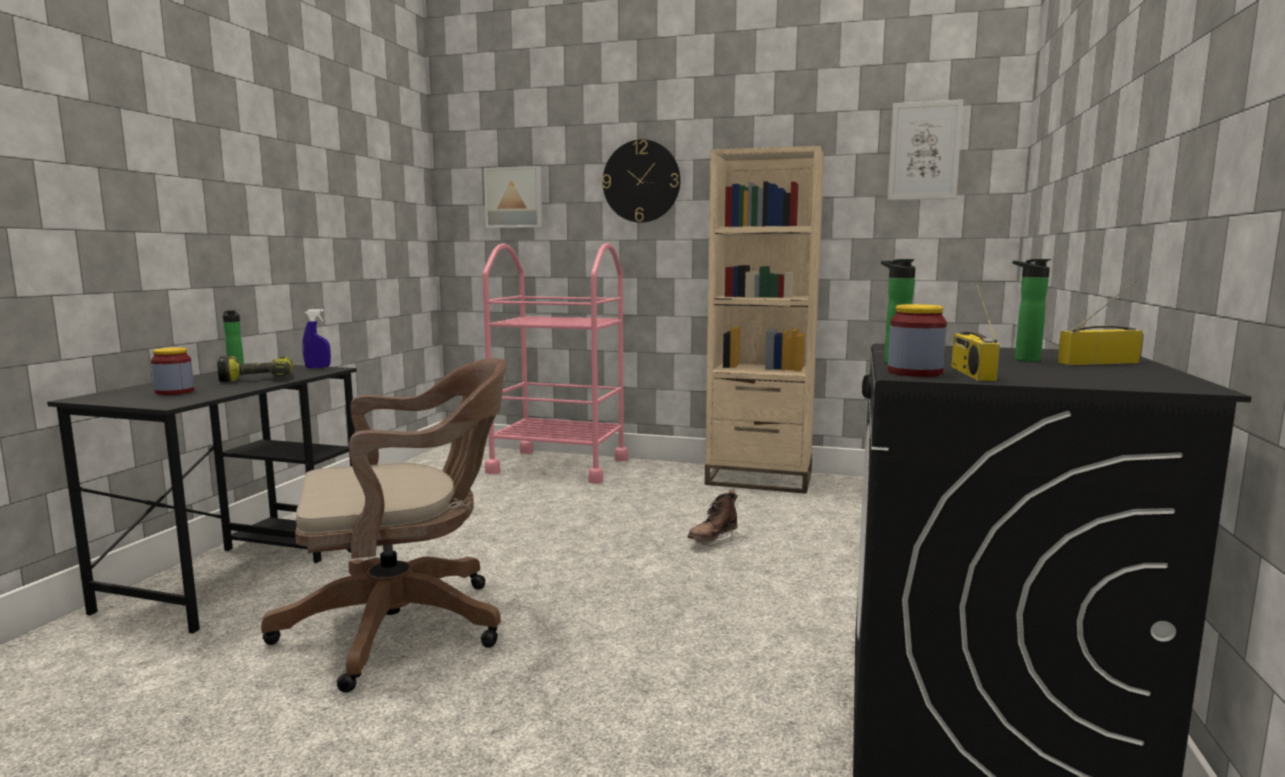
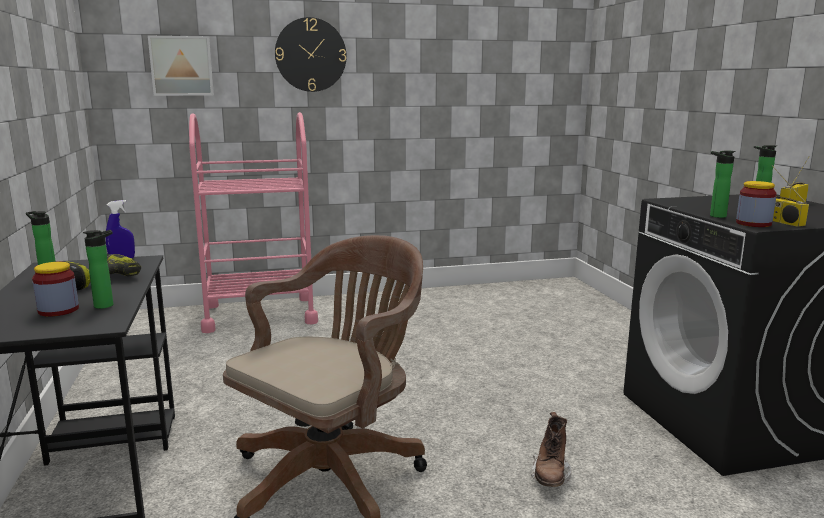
camera: 30 degrees left, 5 degrees up
(211, 393) = (107, 305): none -> bottle
(713, 541) = (461, 351): brown boot -> brown boot (550, 476)
(759, 479) = (429, 297): beige bookcase -> none
(924, 151) = (529, 40): picture -> none

